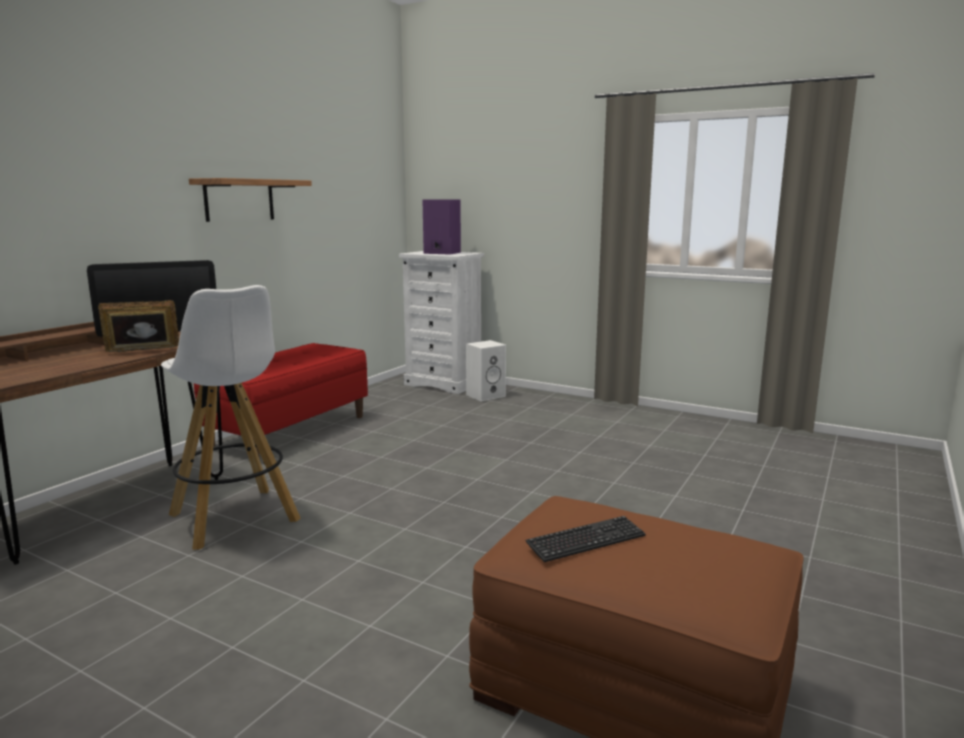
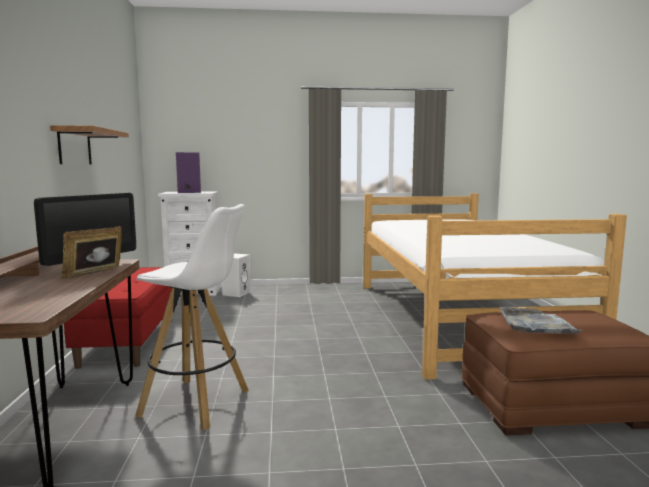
camera: 35 degrees left, 5 degrees down
(586, 541) = (536, 324): keyboard -> grey tray
(732, 502) = (455, 318): none -> bed

